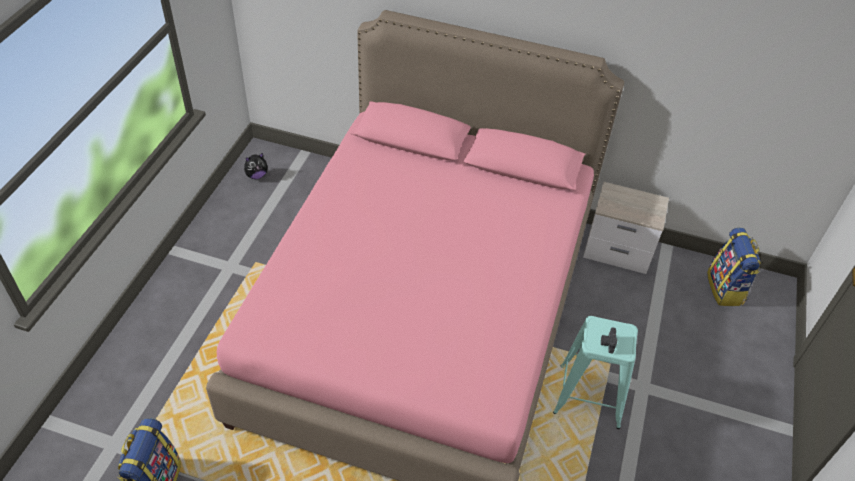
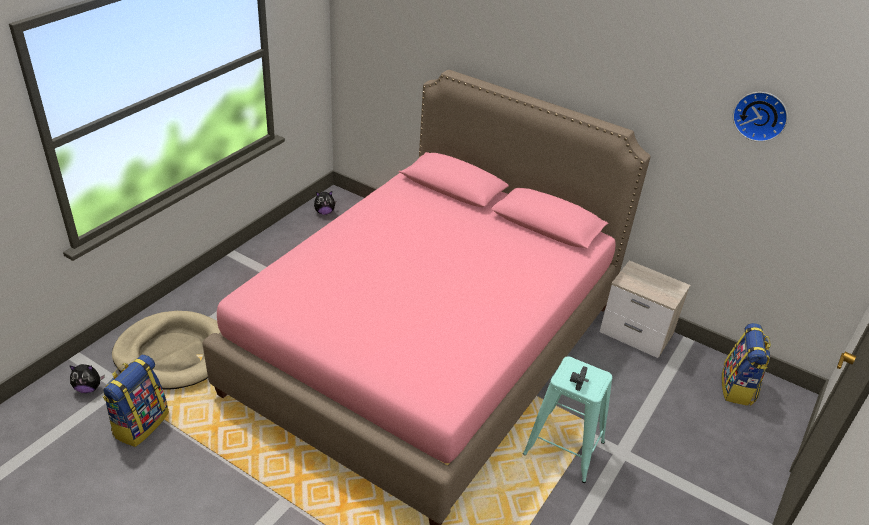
camera: 15 degrees right, 10 degrees down
(80, 456) = (88, 388): none -> plush toy
(158, 390) = (174, 353): none -> beige dog bed
(741, 32) = (760, 115): none -> wall clock

